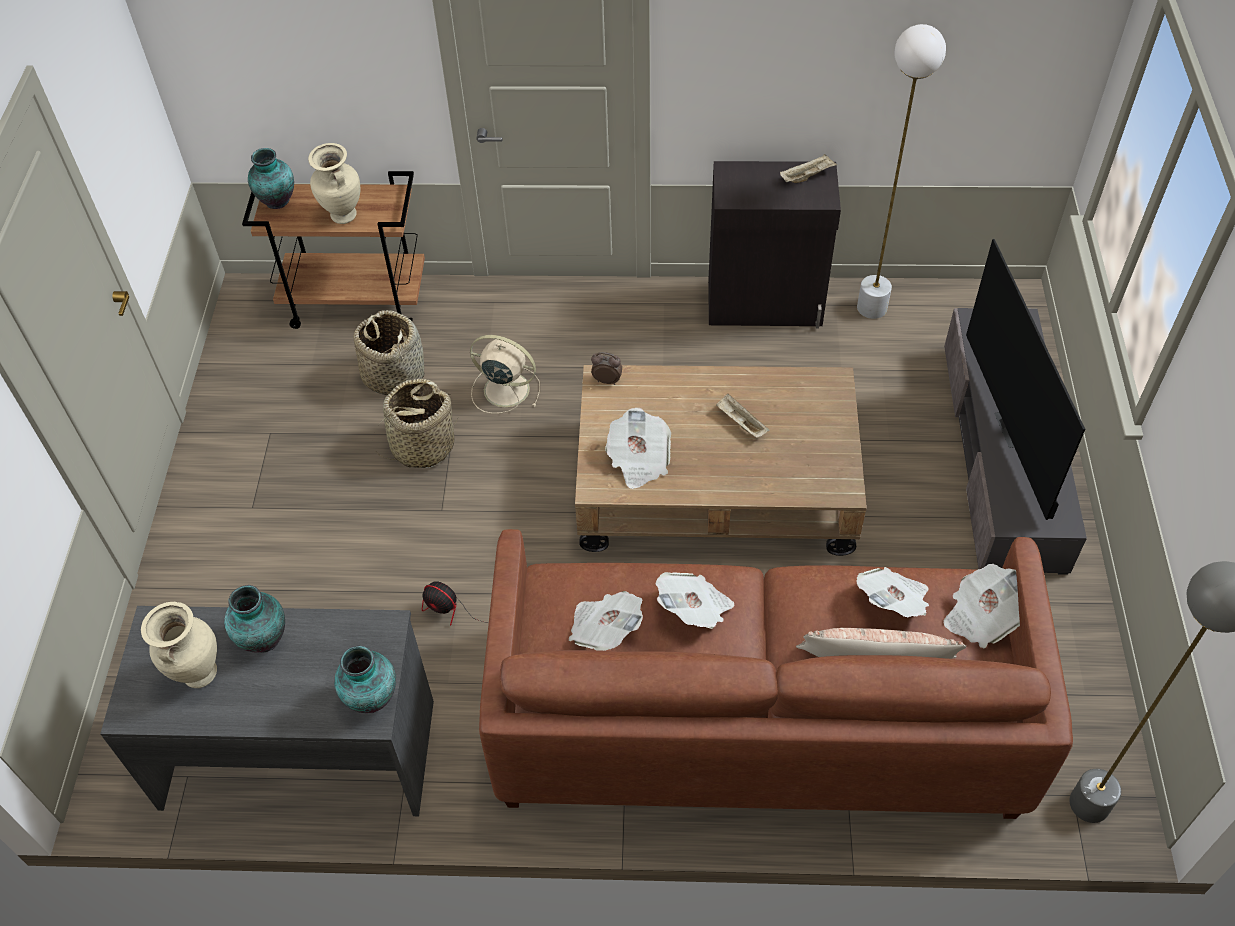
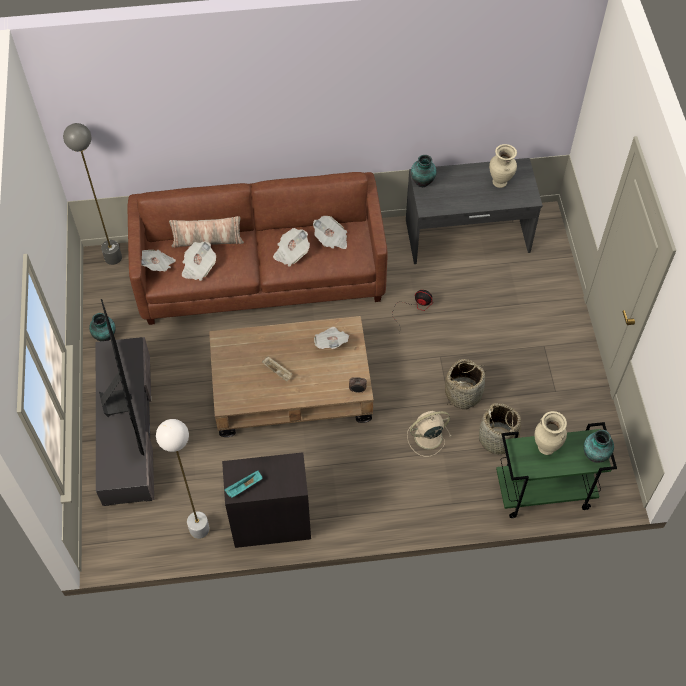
camera: 170 degrees right, 5 degrees up
(263, 638) = (479, 199): vase -> vase (105, 337)
(357, 302) = (543, 492): brown cart -> green cart
(504, 389) = (427, 437): beige fan -> beige fan turned 150 degrees clockwise
(807, 176) = (244, 487): beige tray -> turquoise tray

